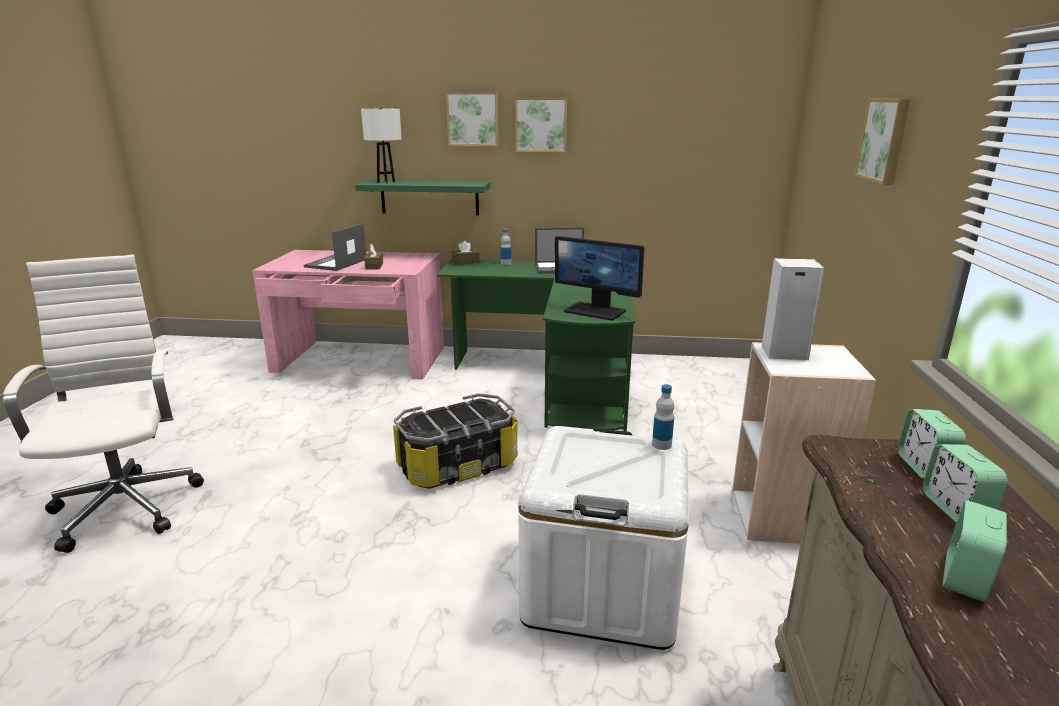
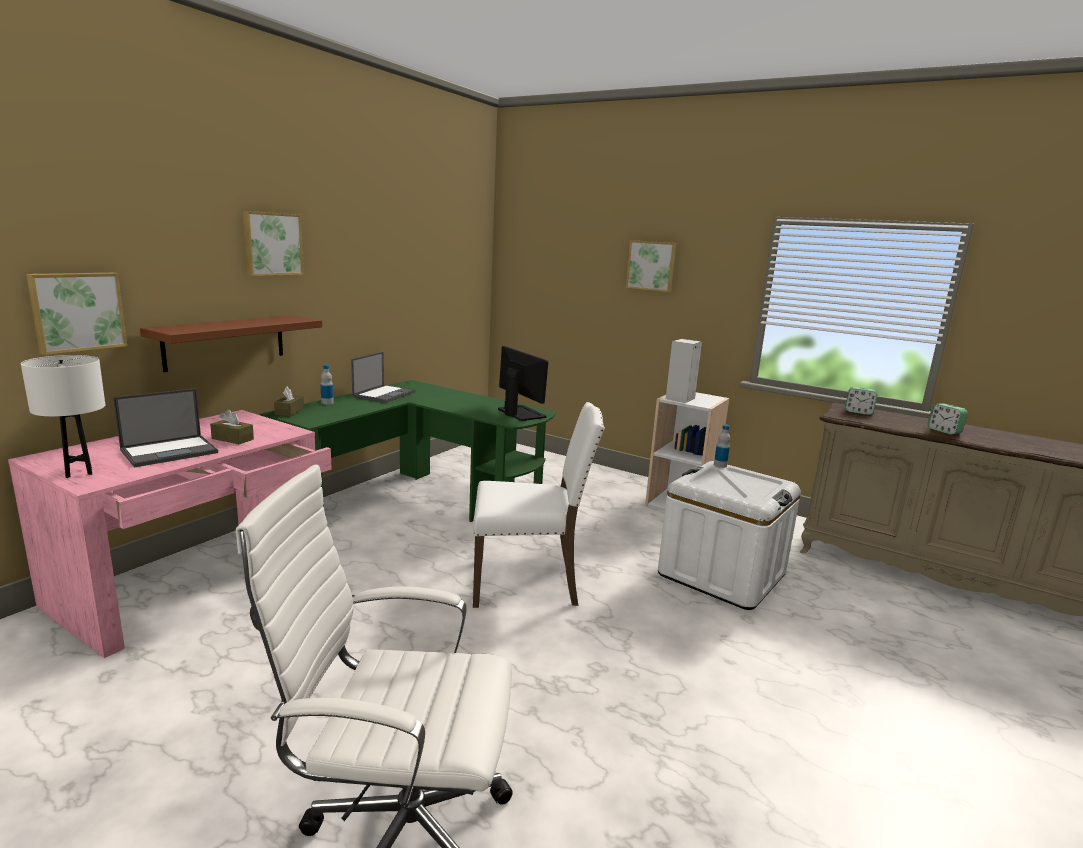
camera: 65 degrees left, 5 degrees down
(336, 263) = (170, 451): laptop -> laptop turned 90 degrees counterclockwise
(386, 182) = (191, 327): white table lamp -> white table lamp (78, 473)
(429, 197) = (225, 342): green shelf -> brown shelf
(457, 466) = (528, 583): storage box -> white chair
(541, 125) = (336, 251): picture -> picture (77, 311)
(596, 311) = (520, 413): monitor -> monitor turned 90 degrees counterclockwise
(955, 509) = (894, 418): alarm clock -> none

